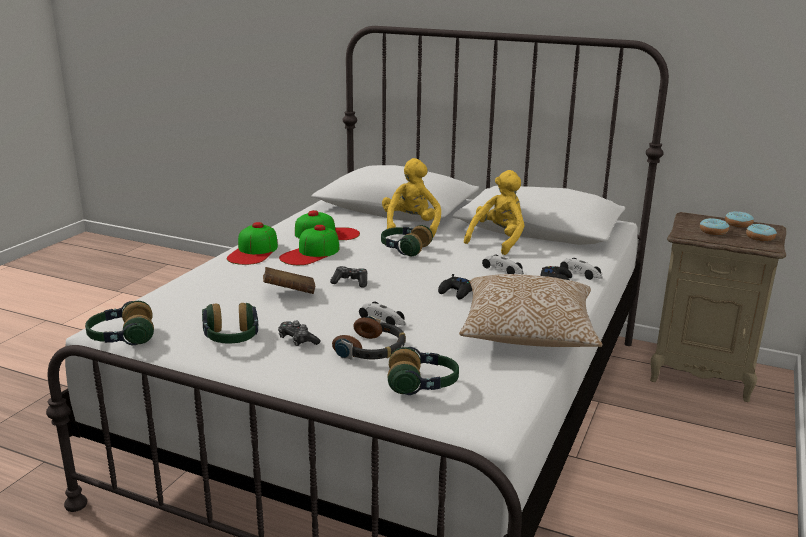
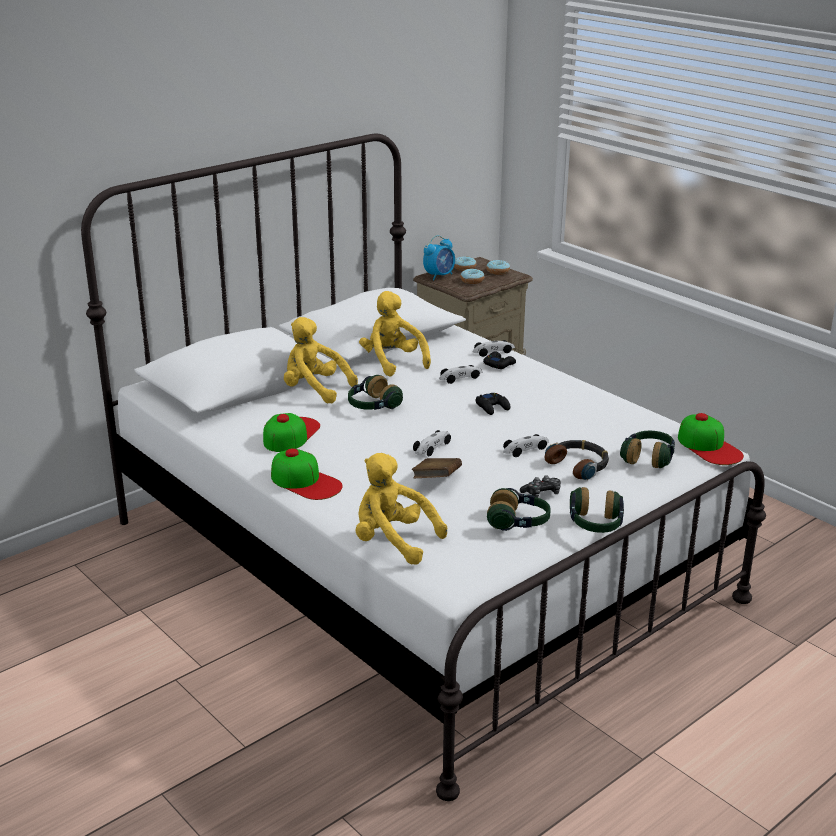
camera: 65 degrees left, 5 degrees up
(121, 338) = (480, 579): headphones -> headphones (595, 524)
(173, 295) = (393, 541): none -> yellow plush toy
(310, 253) = (340, 452): cap -> cap (709, 446)
(350, 282) = (433, 447): game controller -> toy car
(527, 334) = (590, 402): pillow -> none
(698, 219) = (439, 276): none -> alarm clock

